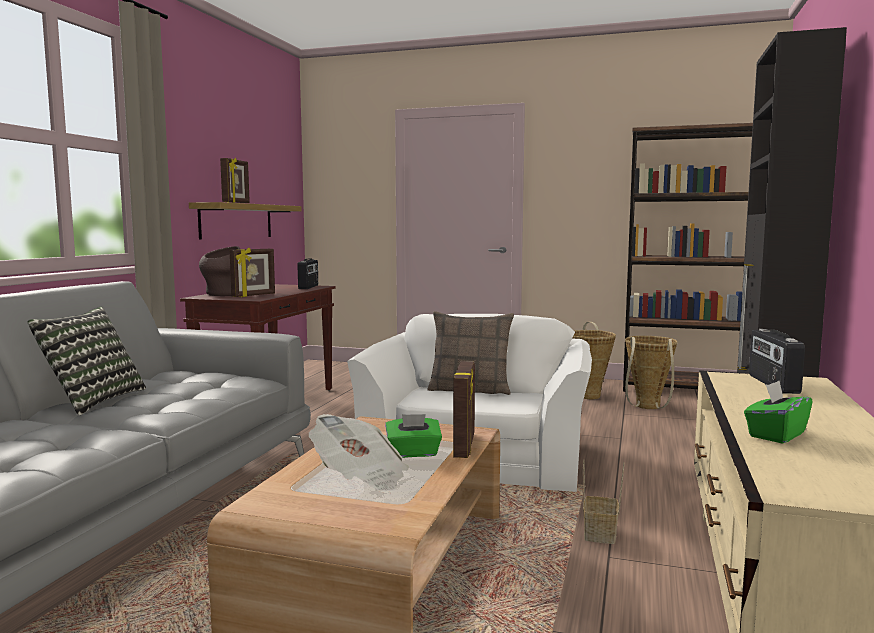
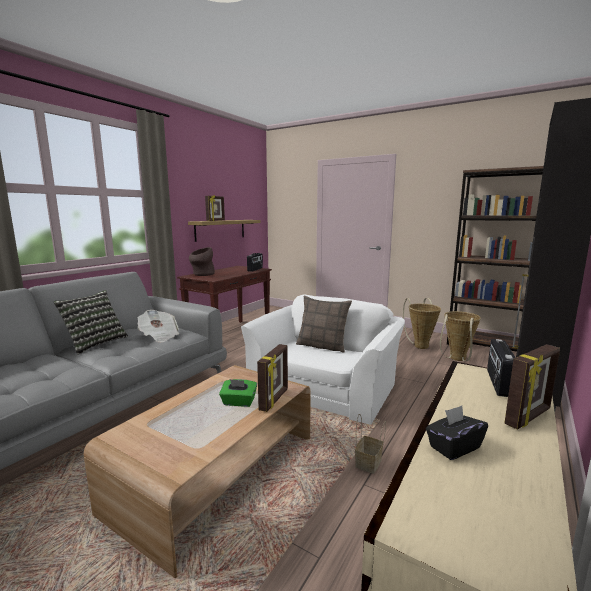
camera: 15 degrees right, 5 degrees up
(254, 295) = (217, 276): picture frame -> picture frame (528, 417)
(360, 478) = (191, 420): newspaper -> newspaper (159, 336)
(776, 434) = (454, 447): green tissue box -> black tissue box

